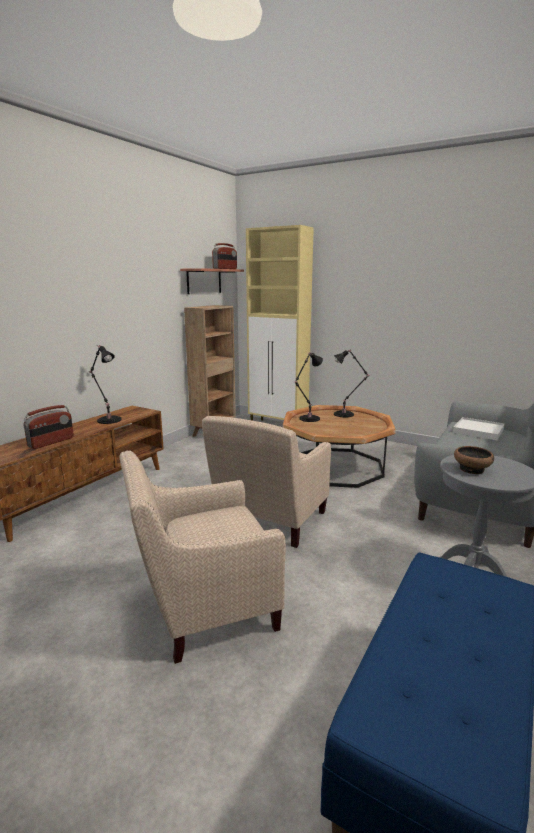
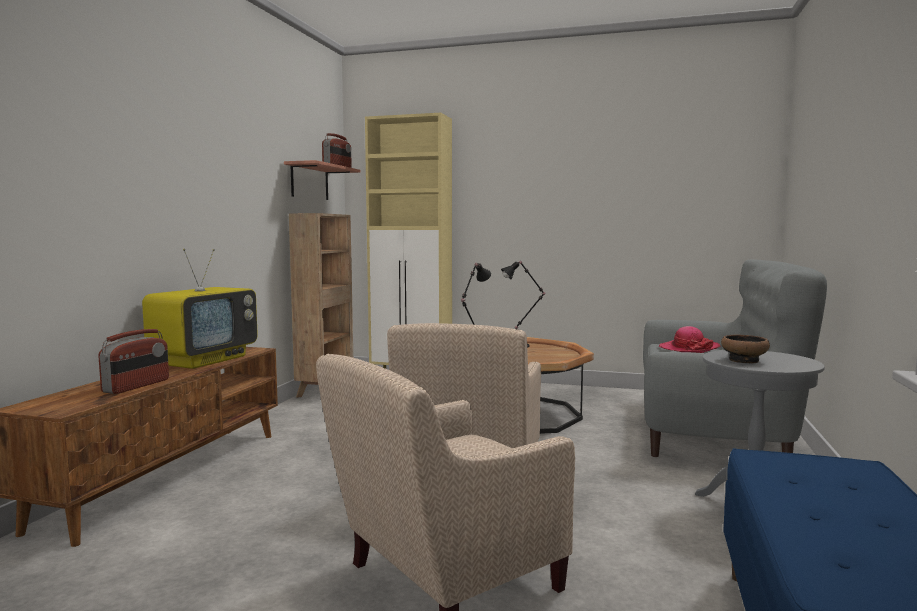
camera: 15 degrees left, 10 degrees down
(108, 420) = (204, 360): black table lamp -> television
(478, 431) = (688, 349): white tray -> hat

